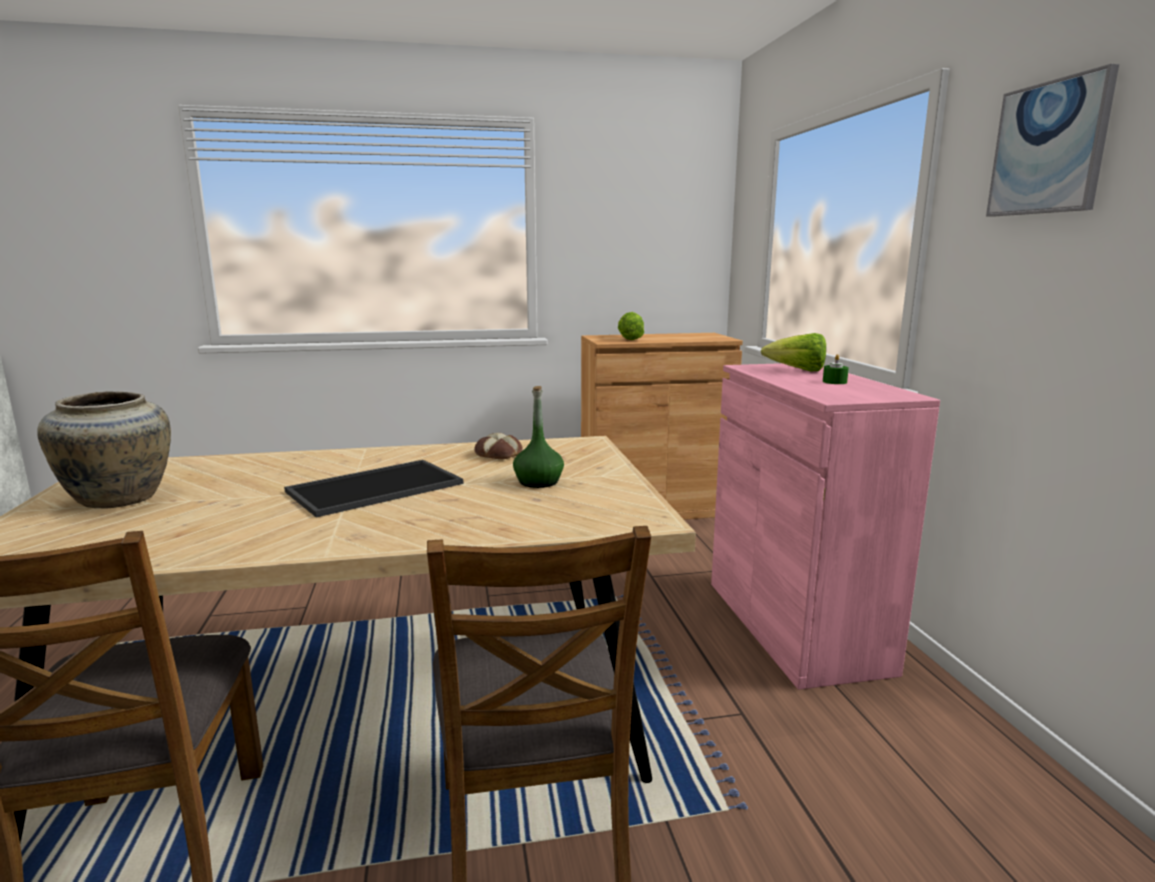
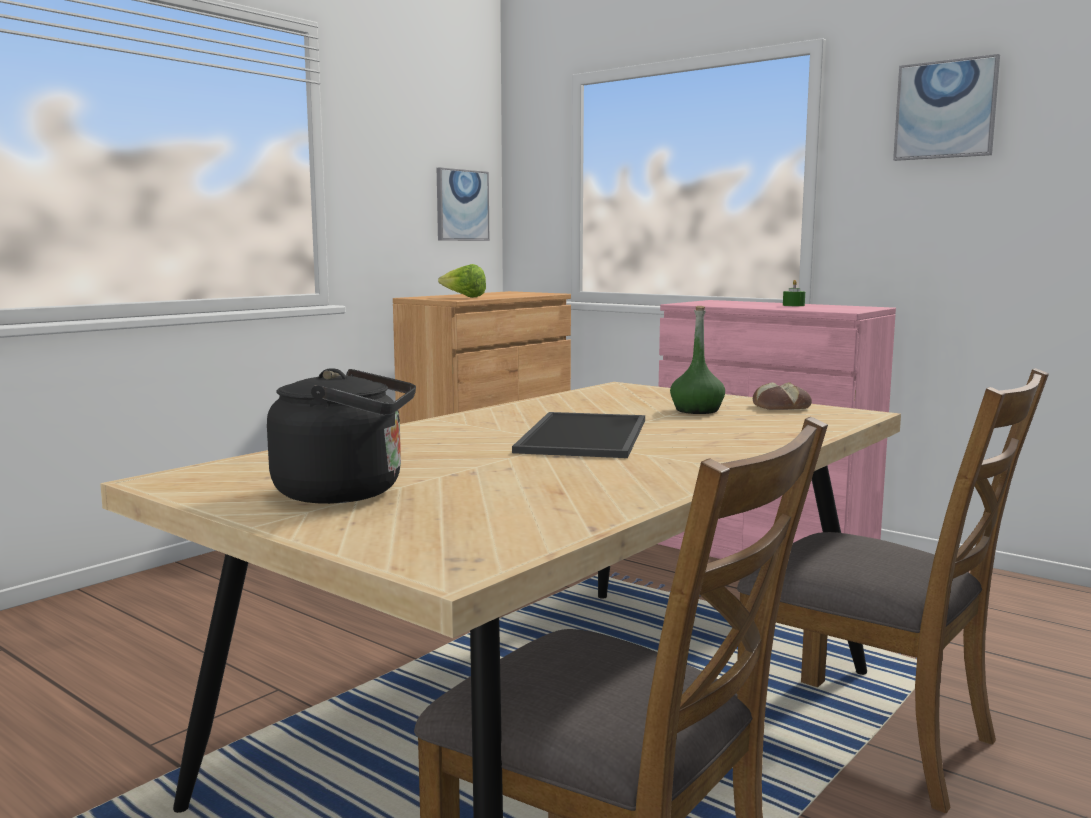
camera: 40 degrees left, 5 degrees down
(118, 499) = (347, 492): beige vase -> black kettle
(497, 454) = (584, 403): bread -> bread (781, 407)
(680, 256) = (462, 205): none -> picture
(797, 371) = (733, 303): lettuce -> none

